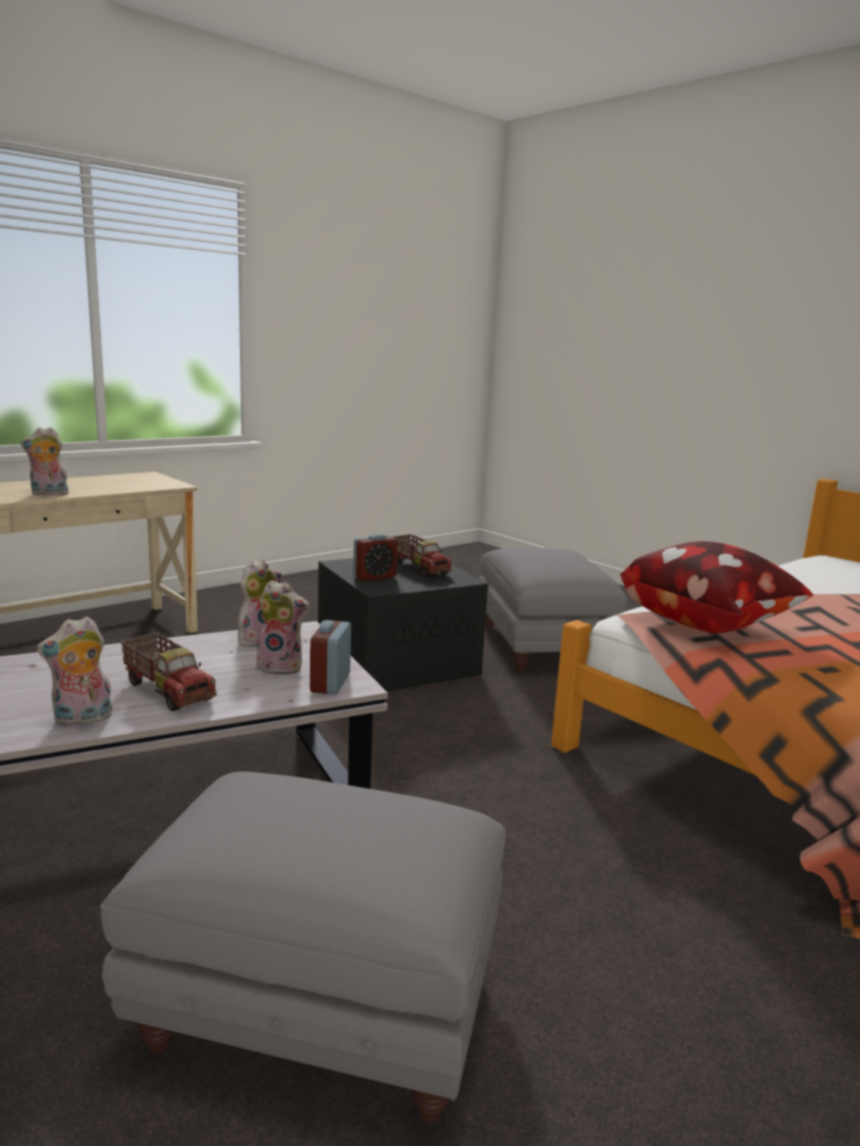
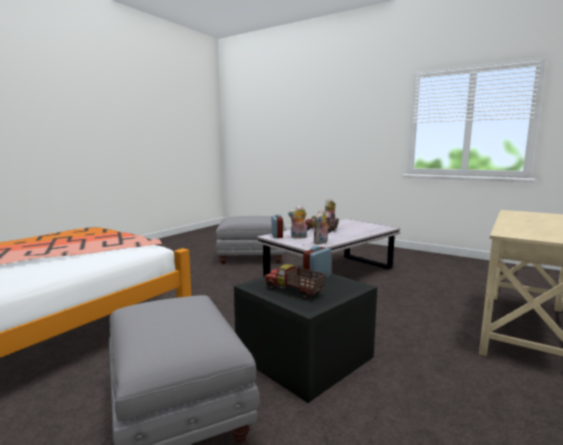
camera: 165 degrees right, 5 degrees down
(48, 494) = (515, 219): plush toy -> none
(706, 623) = (117, 243): pillow -> none

